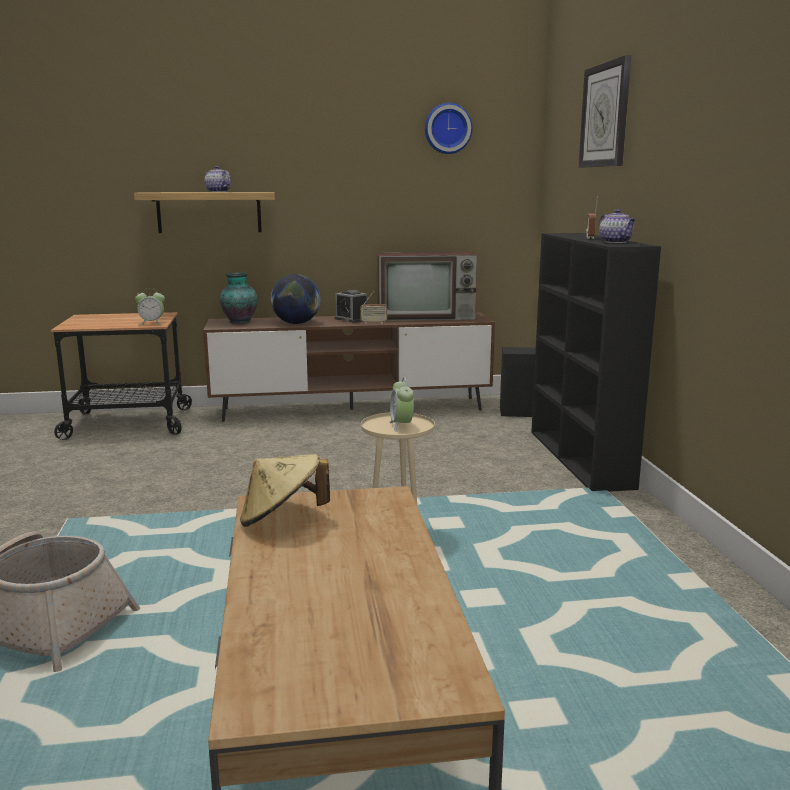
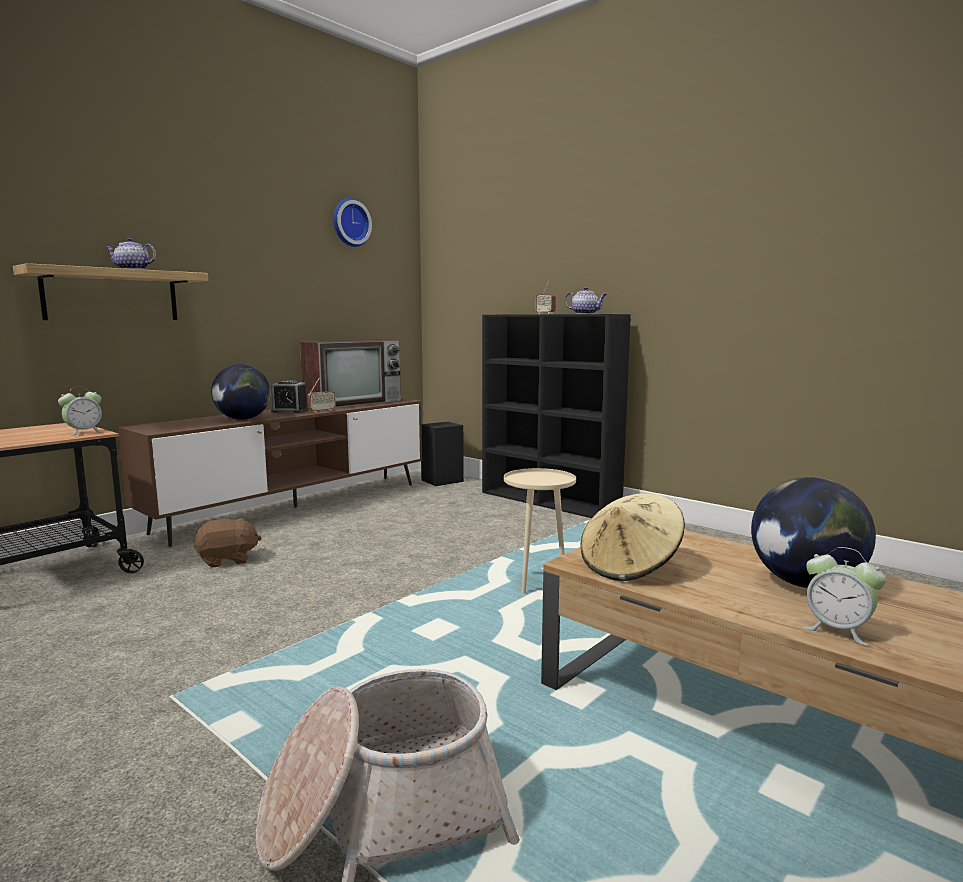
camera: 40 degrees left, 5 degrees down
(235, 441) = (227, 560): none -> brown plush toy
(239, 322) = (170, 425): vase -> none
(362, 581) = (806, 584): none -> globe
(401, 425) = (540, 479): alarm clock -> alarm clock (838, 630)
(605, 115) = (525, 217): wall clock -> none

